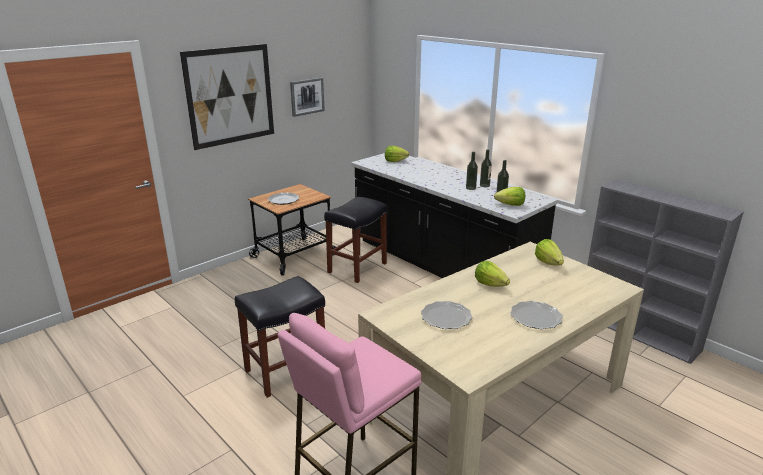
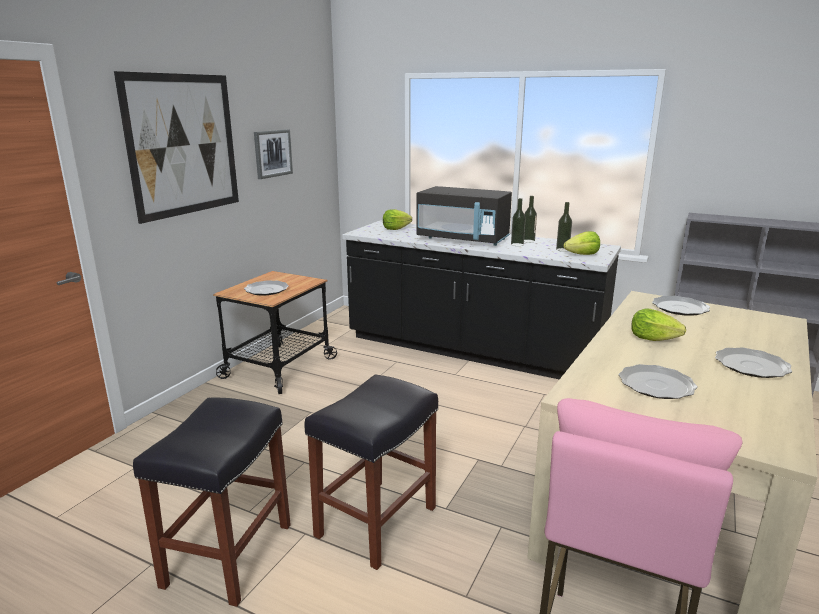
camera: 20 degrees left, 5 degrees down
(357, 267) = (373, 368): black stool -> black stool (228, 553)
(434, 178) = (463, 239): none -> black microwave
(548, 262) = (680, 308): lettuce -> plate

